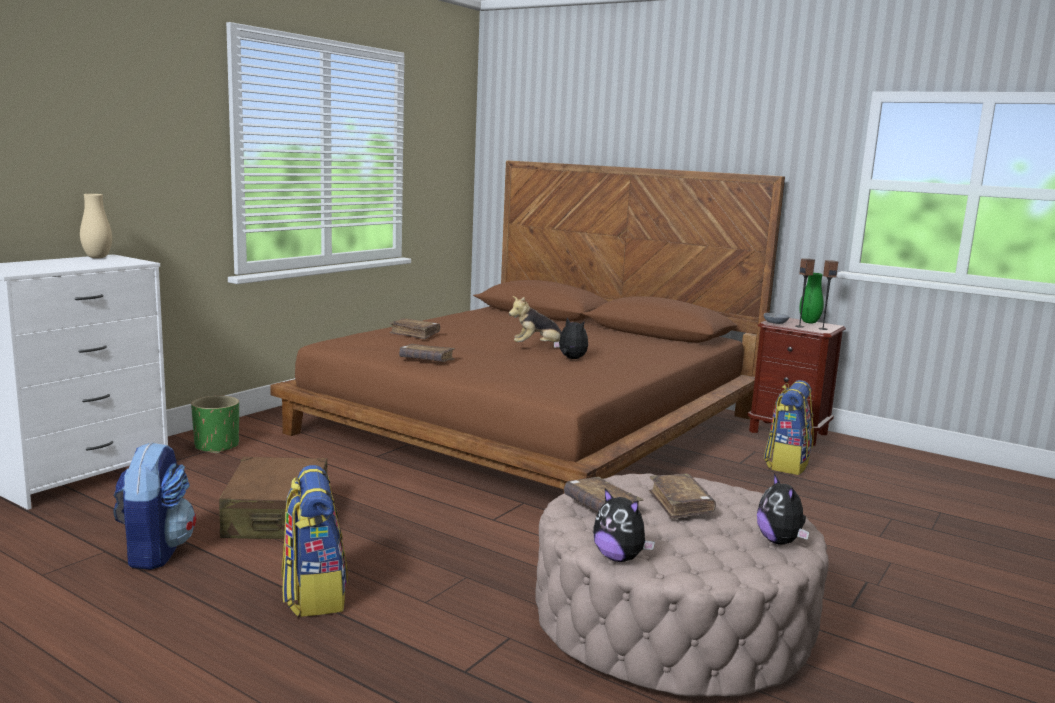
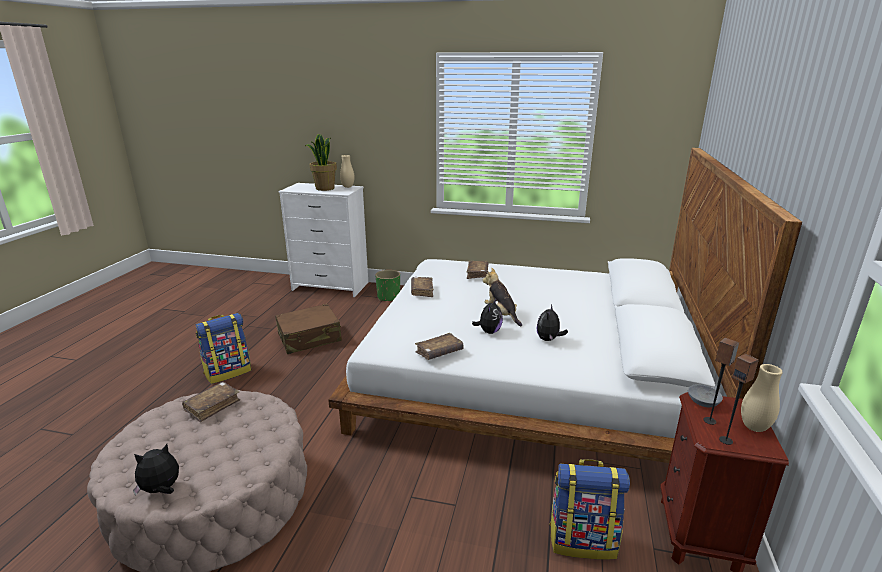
camera: 70 degrees right, 10 degrees up
(71, 263) = (324, 188): none -> potted plant
(155, 551) = (261, 325): backpack -> none
(531, 425) = (528, 373): brown bed -> white bed
(619, 558) = (139, 425): plush toy -> plush toy (548, 339)
(680, 504) = (224, 435): brown book -> brown book (439, 352)
(809, 322) = (754, 427): green vase -> beige vase

